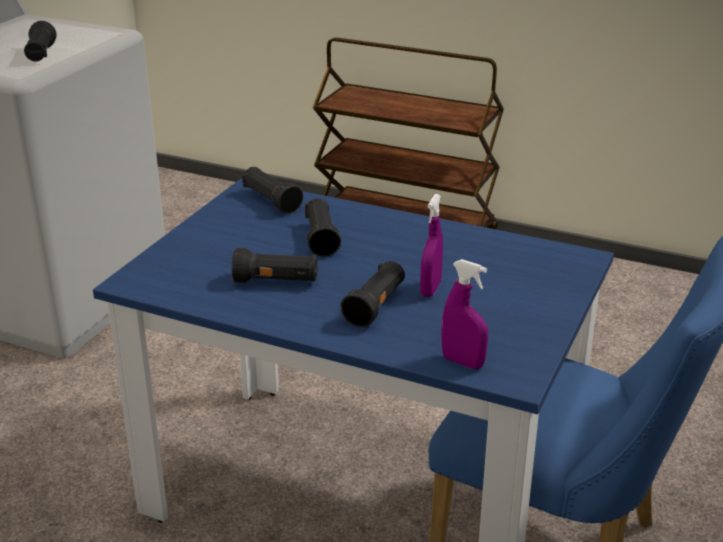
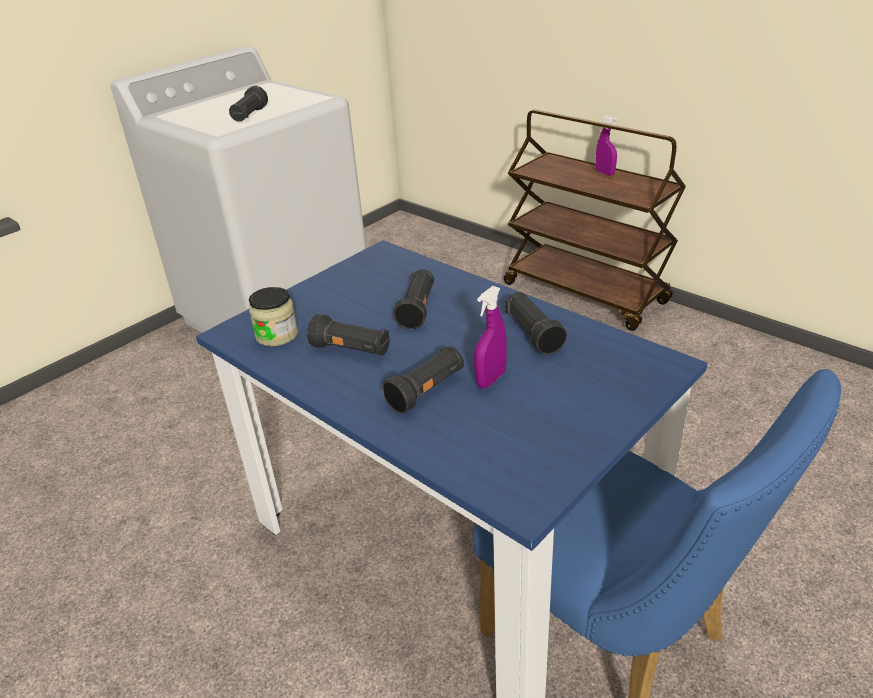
camera: 20 degrees right, 5 degrees up
(186, 278) = (277, 335): none -> jar
(271, 201) = (395, 265): black flashlight -> black flashlight (532, 333)
(462, 362) = (477, 472): purple spray bottle -> purple spray bottle (604, 173)

